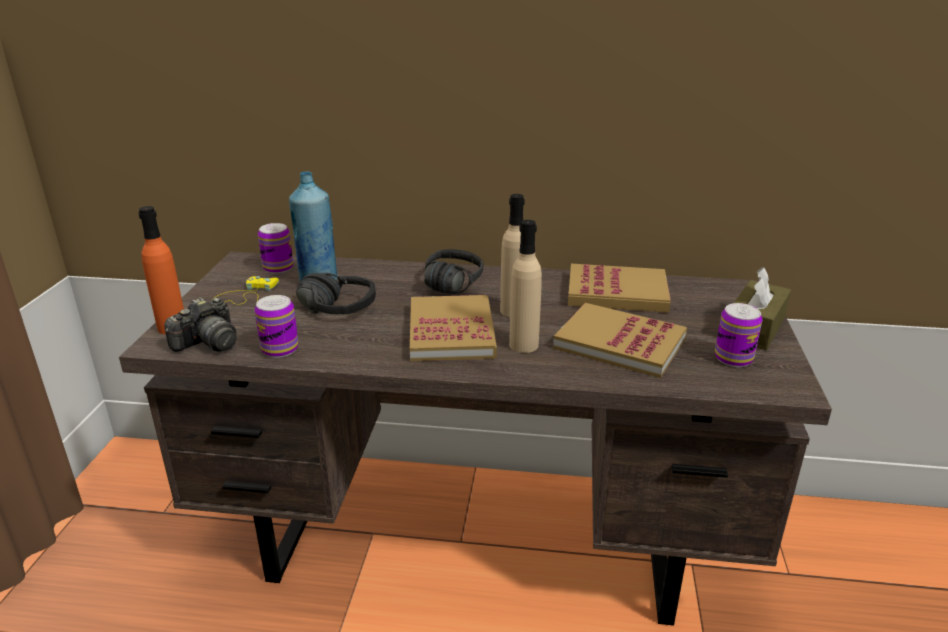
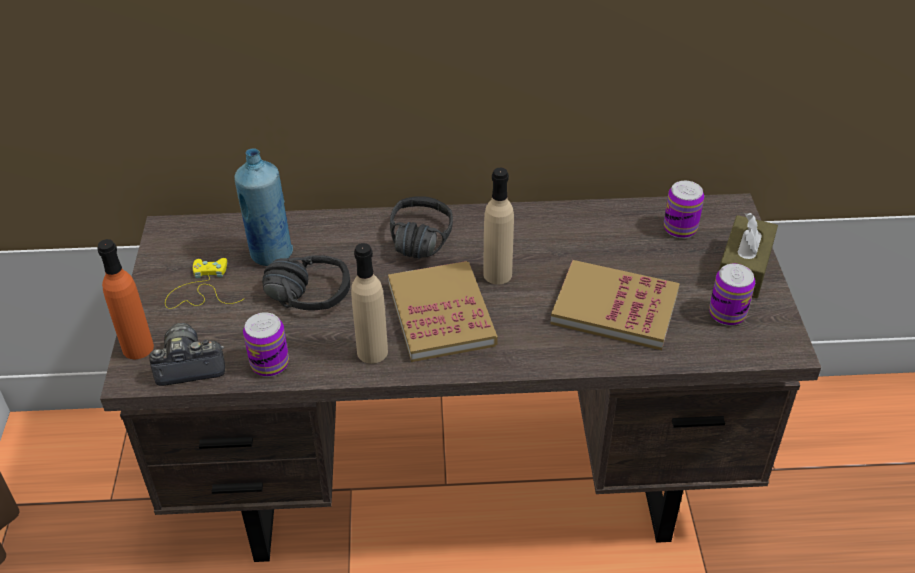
camera: 10 degrees left, 15 degrees up
(208, 343) = (189, 366): camera -> camera turned 135 degrees counterclockwise
(278, 268) = (216, 238): can -> can (680, 228)
(523, 345) = (520, 323): beige bottle -> beige bottle (372, 352)
(617, 293) = (599, 232): book -> none

